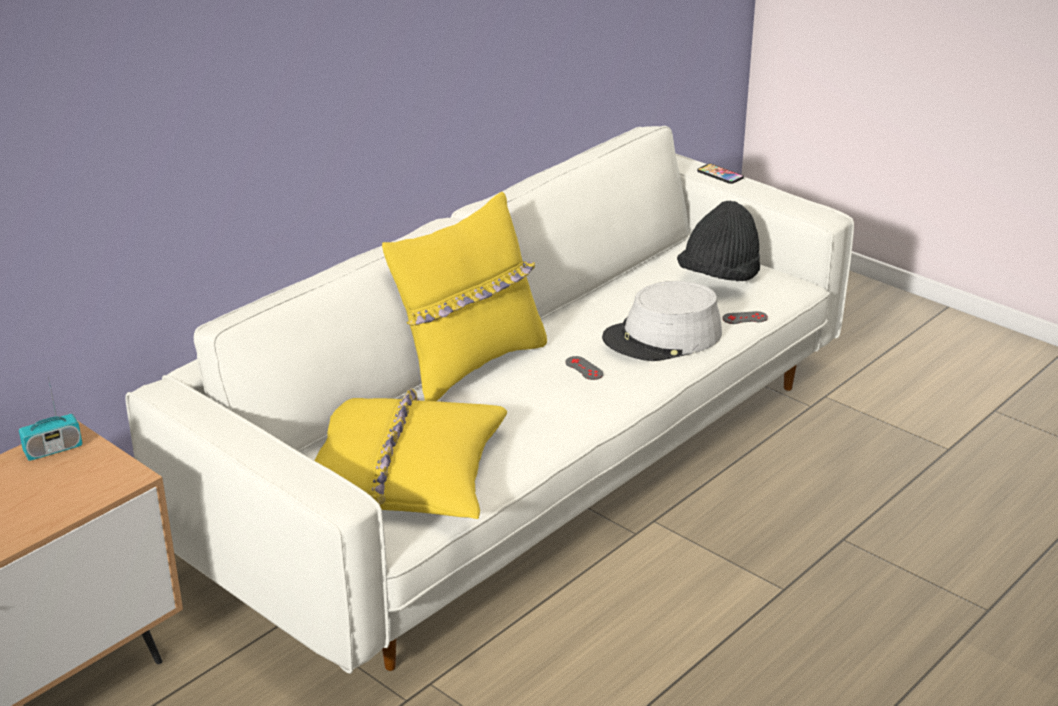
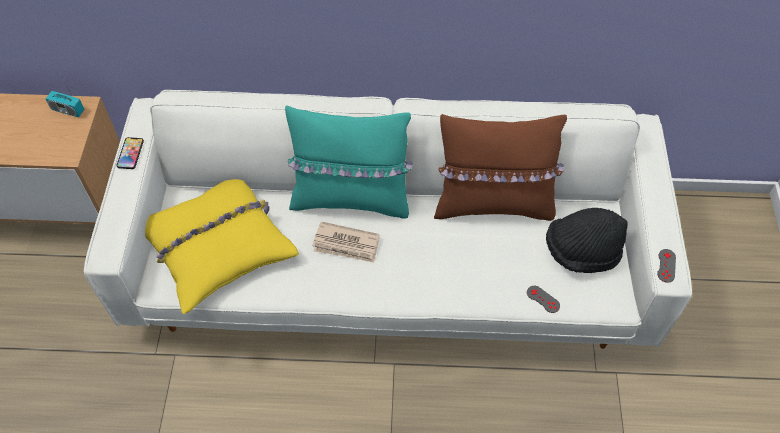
camera: 50 degrees right, 25 degrees up
(470, 365) = (351, 198): yellow pillow -> turquoise pillow
(527, 392) = (346, 244): none -> newspaper
(584, 368) = (398, 254): grey game controller -> grey game controller (666, 265)
(599, 294) = (493, 203): none -> brown pillow
(662, 337) = (472, 270): grey hat -> none
(720, 175) = (659, 179): phone -> phone (130, 153)

